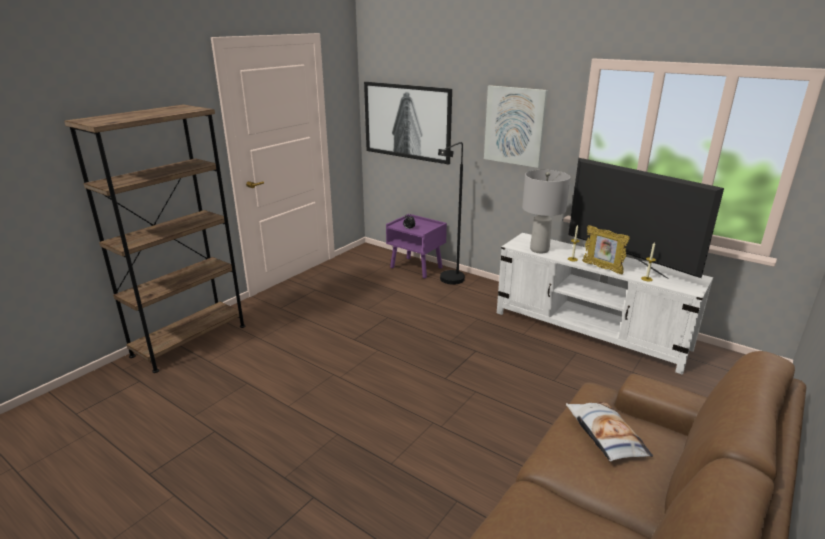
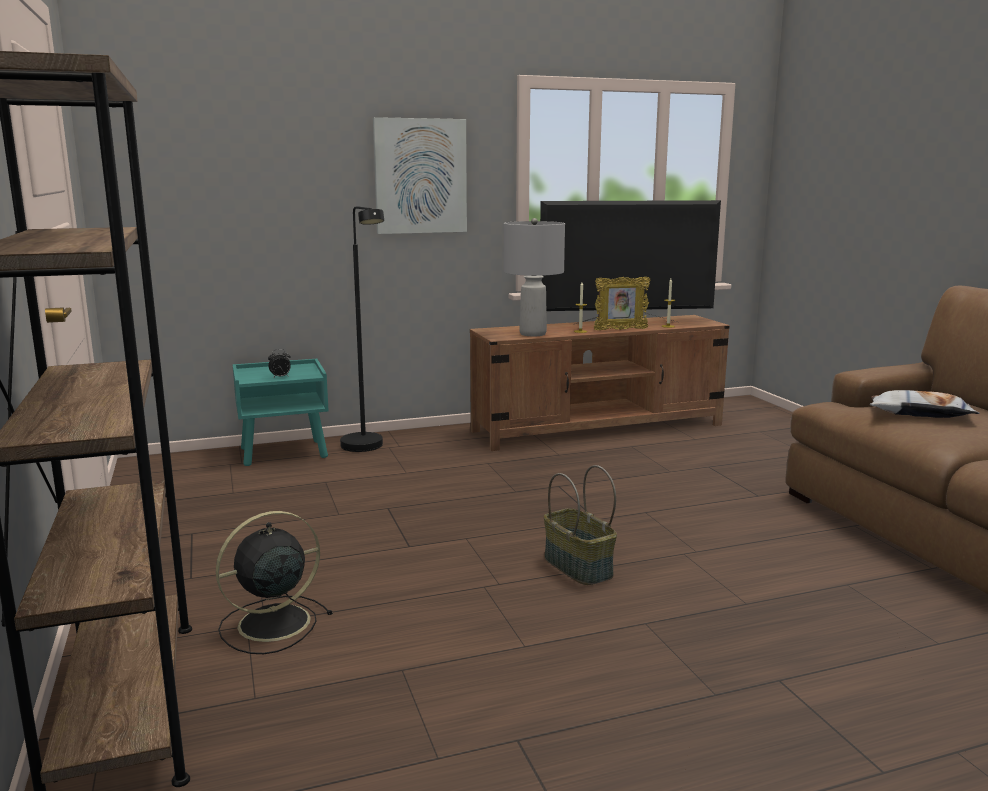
camera: 55 degrees left, 10 degrees down
(259, 340) = (271, 624): none -> black fan
(379, 392) = (576, 567): none -> basket
(407, 121) = (211, 193): picture -> none
(416, 268) = (285, 453): purple nightstand -> turquoise nightstand
(590, 331) = (598, 428): white tv stand -> brown tv stand

